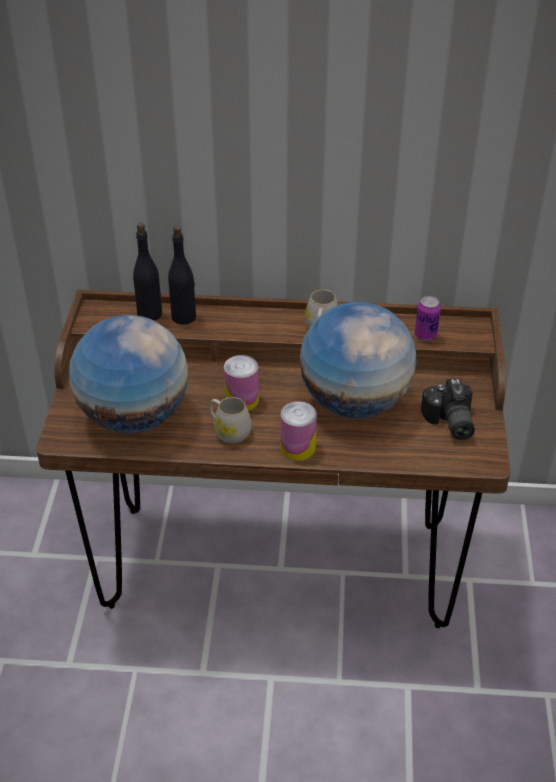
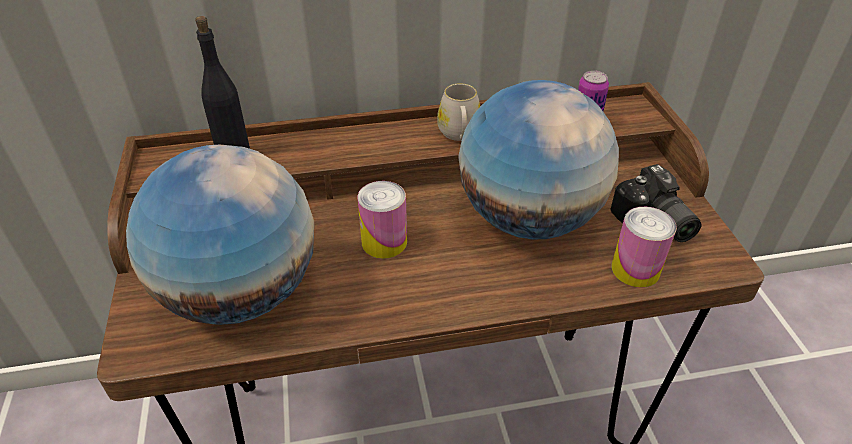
camera: 15 degrees left, 0 degrees up
(184, 317) = (280, 148): black bottle -> none
(229, 431) = (382, 289): white mug -> none
(297, 447) = (483, 293): can -> can (635, 269)

